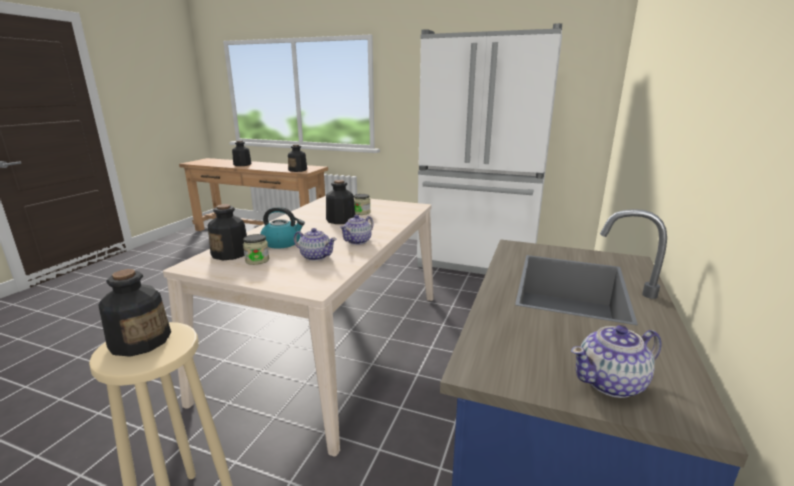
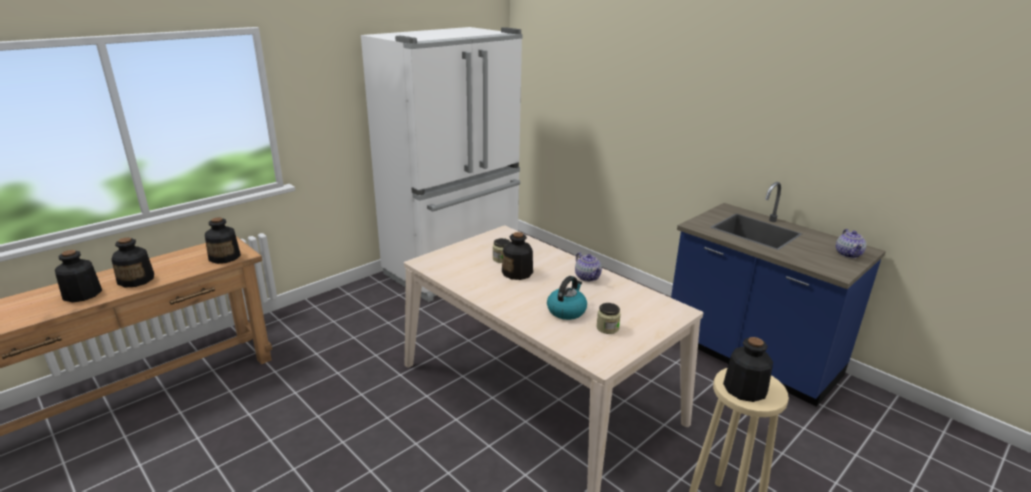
camera: 65 degrees left, 5 degrees up
(231, 253) = (580, 339): bottle -> bottle (136, 280)
(315, 256) = (614, 301): teapot -> none

